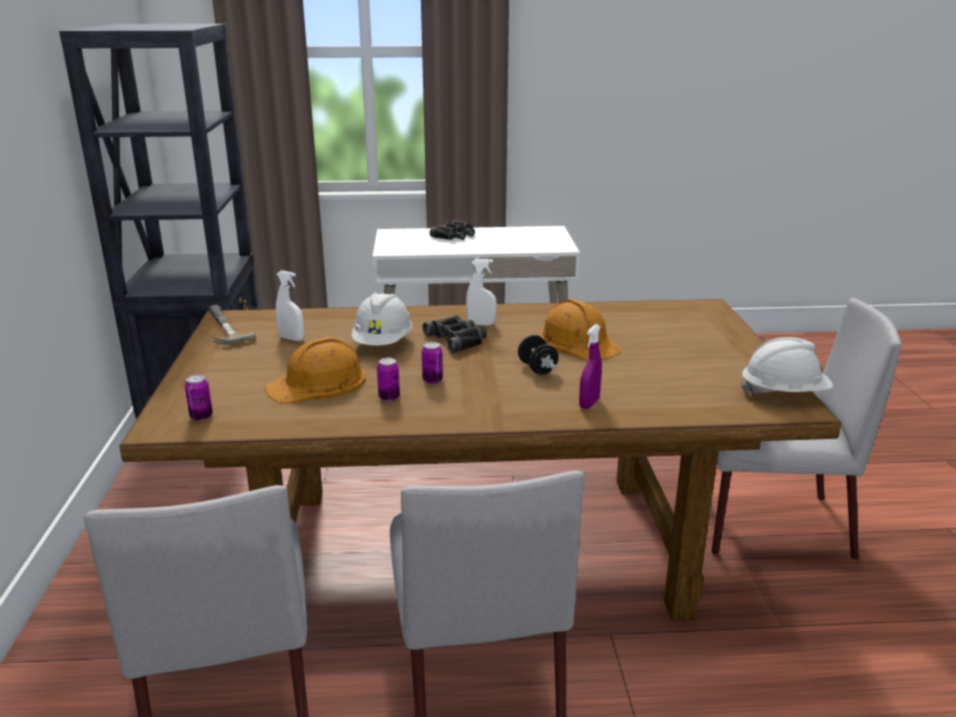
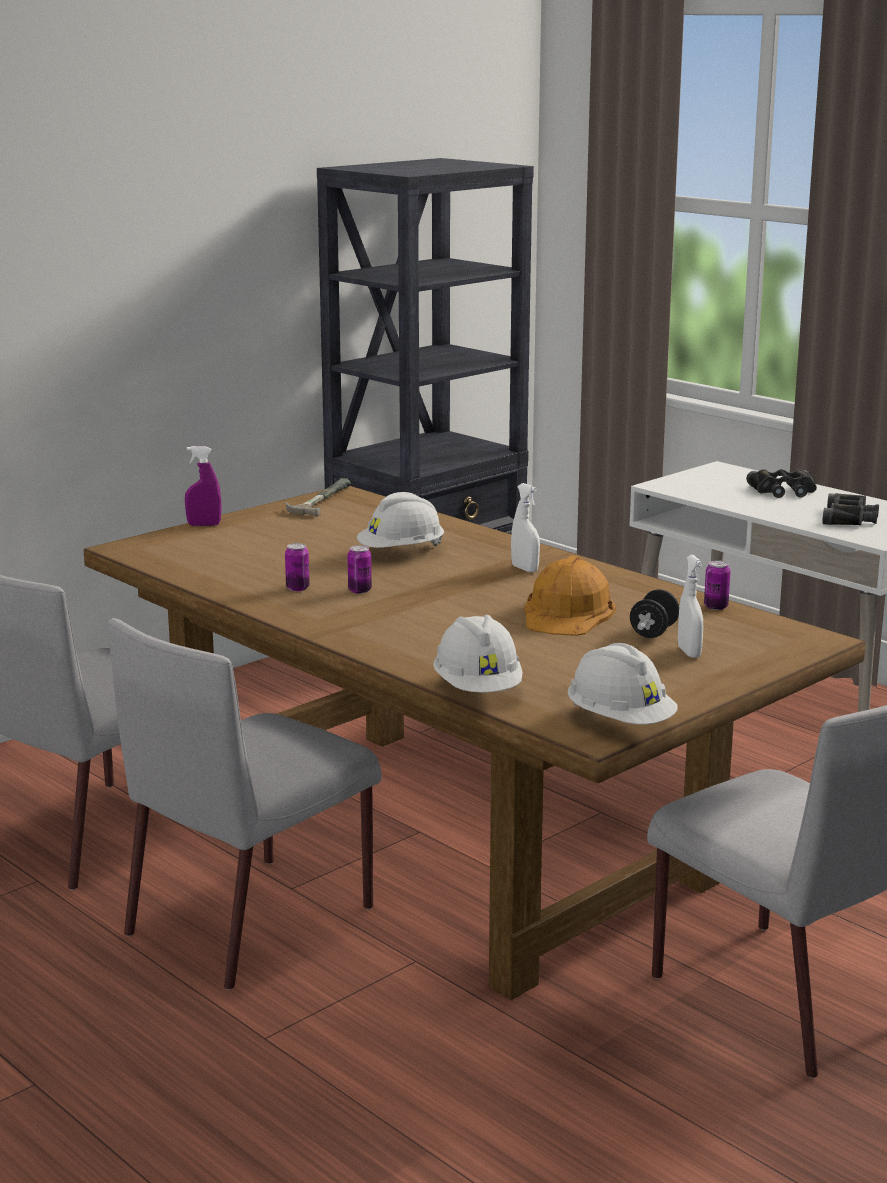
camera: 50 degrees right, 5 degrees down
(201, 416) = (160, 551): can -> can (716, 607)
(291, 339) = (345, 525): white spray bottle -> white spray bottle (689, 652)
(318, 383) = (279, 560): orange hard hat -> none
(457, 339) = (467, 572): black binoculars -> black binoculars (849, 518)
(537, 368) = (464, 616): black dumbbell -> black dumbbell (654, 632)
(589, 404) = (424, 653): purple spray bottle -> purple spray bottle (204, 525)
(680, 412) = (478, 690): none -> white hard hat

